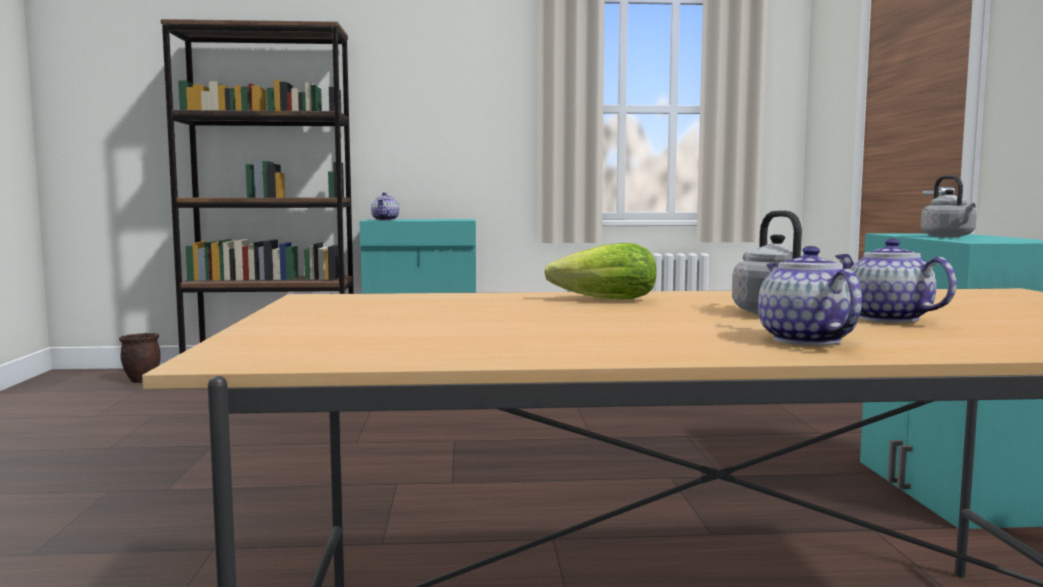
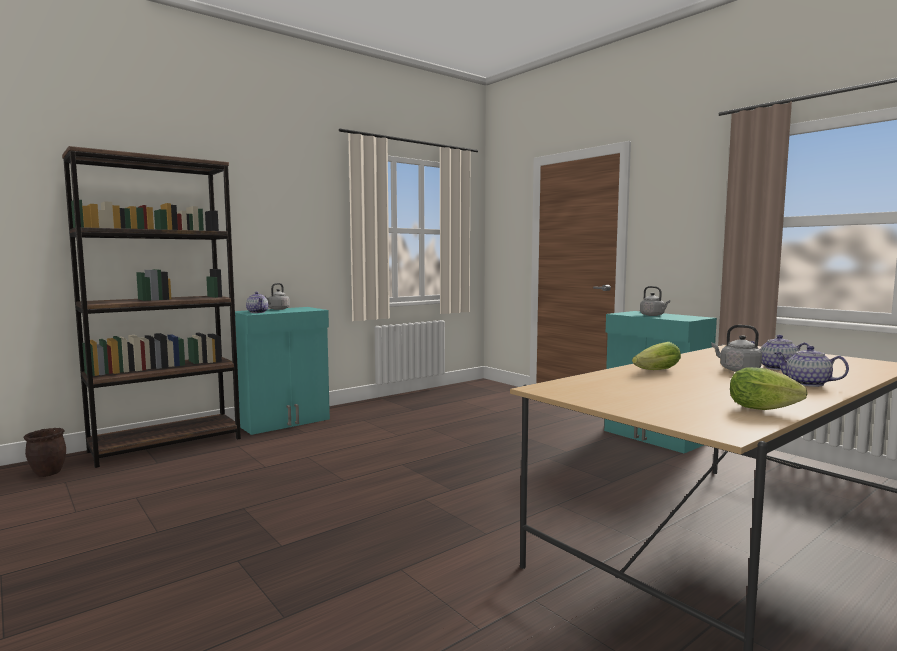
camera: 35 degrees left, 0 degrees up
(424, 219) = (277, 309): none -> grey kettle
(476, 351) = (766, 409): none -> lettuce

